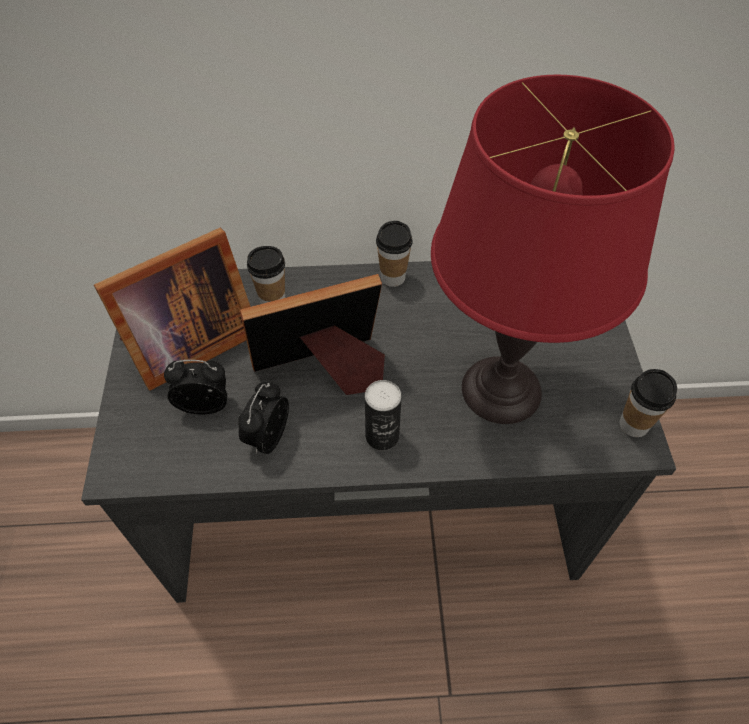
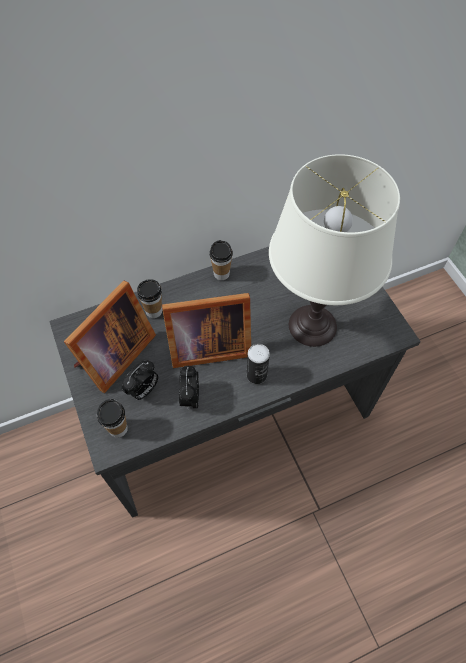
camera: 20 degrees left, 5 degrees up
(205, 404) = (143, 390): alarm clock -> alarm clock turned 150 degrees clockwise
(324, 370) = (206, 346): picture frame -> picture frame turned 150 degrees counterclockwise
(501, 389) = (312, 325): red table lamp -> white table lamp
(633, 425) = (390, 323): cup -> cup (118, 428)

